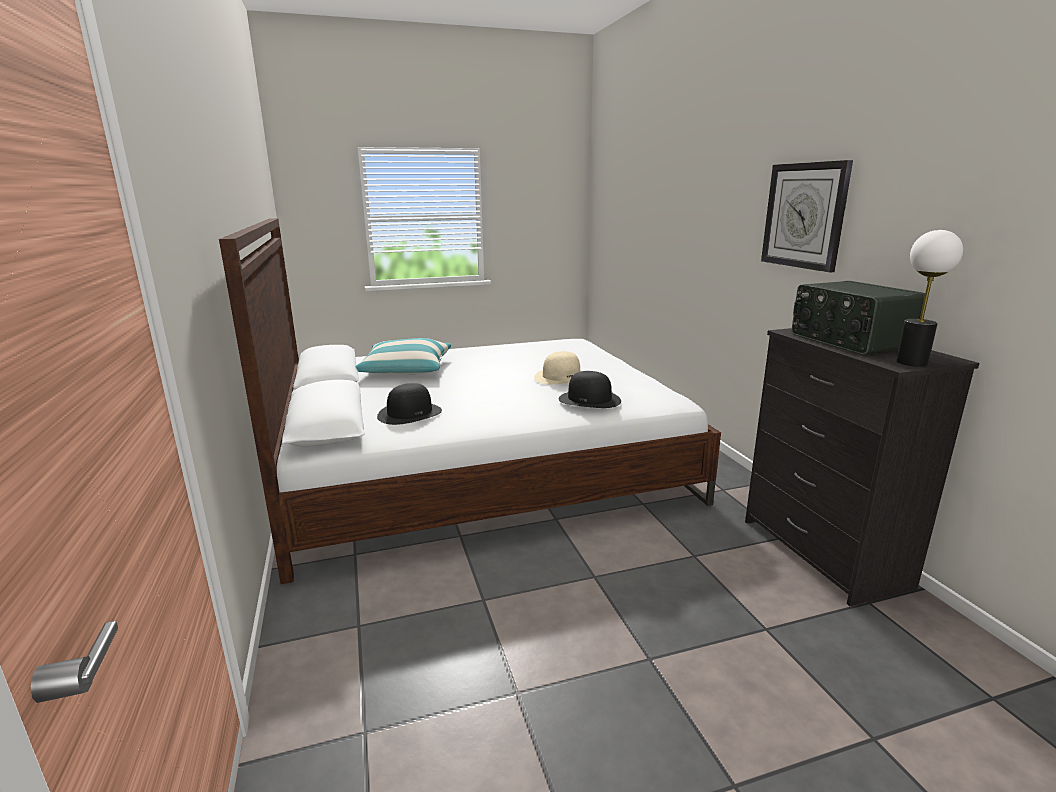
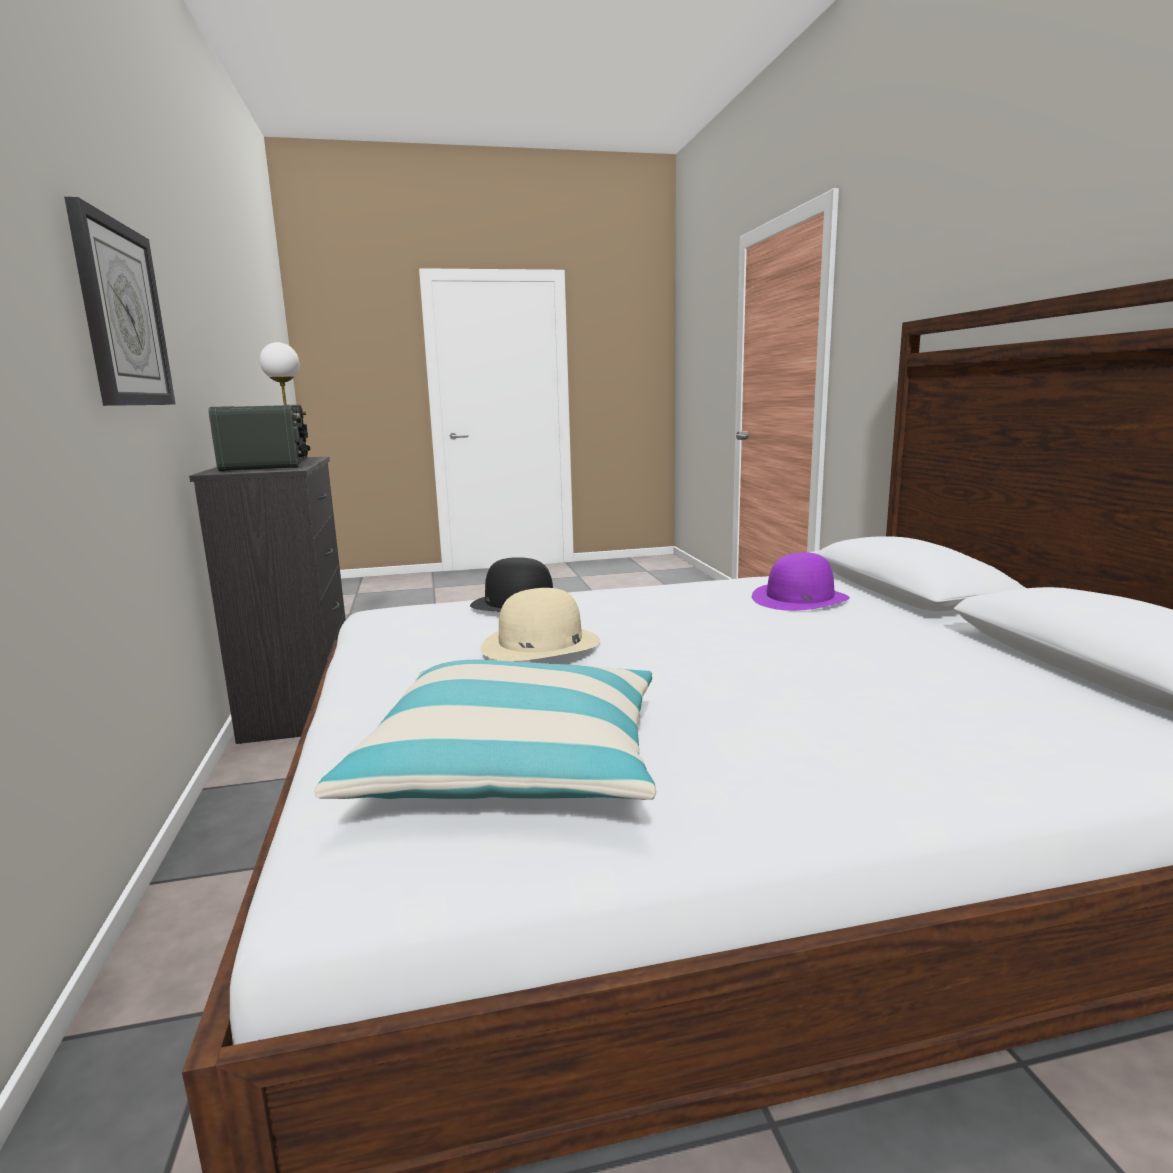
camera: 175 degrees left, 5 degrees down
(405, 369) = (943, 687): pillow -> pillow (514, 766)
(410, 413) = (799, 598): black hat -> purple hat

